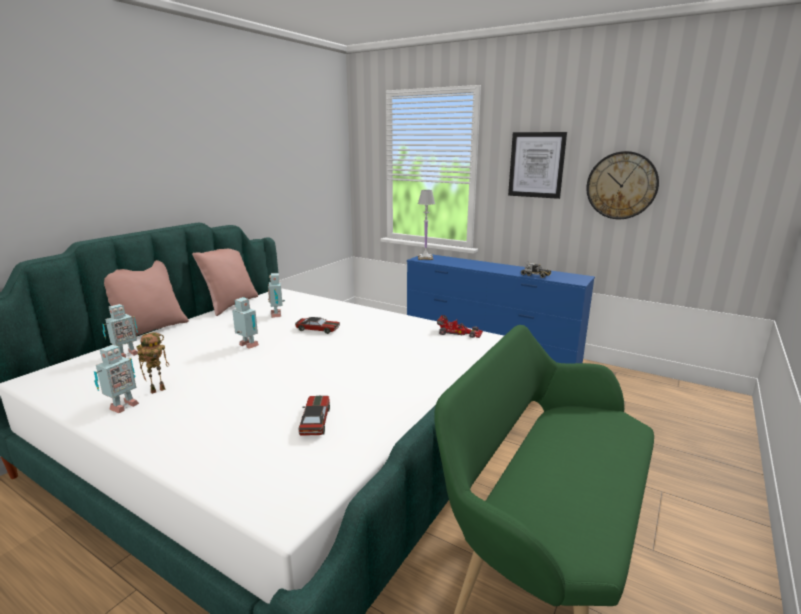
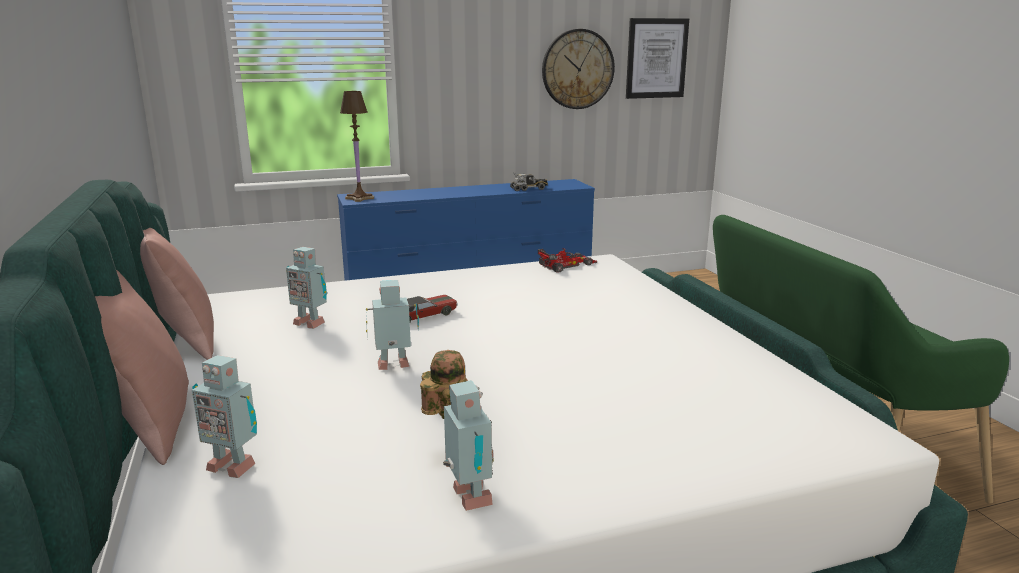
camera: 50 degrees left, 0 degrees up
(126, 355) = (232, 465): toy robot -> toy robot turned 120 degrees clockwise
(315, 421) = (690, 380): toy car -> none
(425, 258) = (360, 198): white table lamp -> brown table lamp
(536, 165) = (479, 48): picture -> picture (656, 58)

